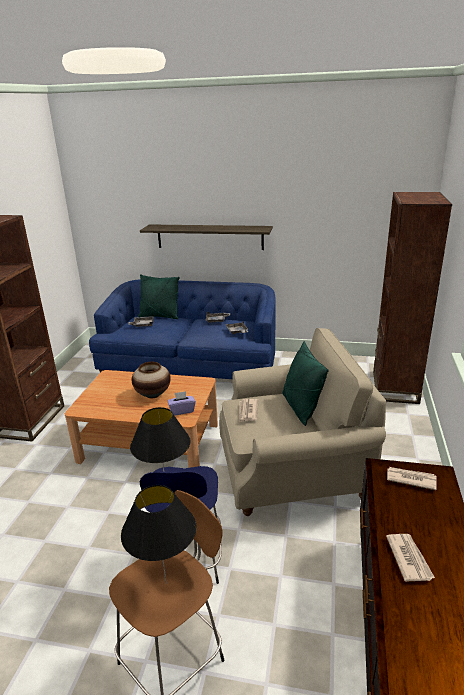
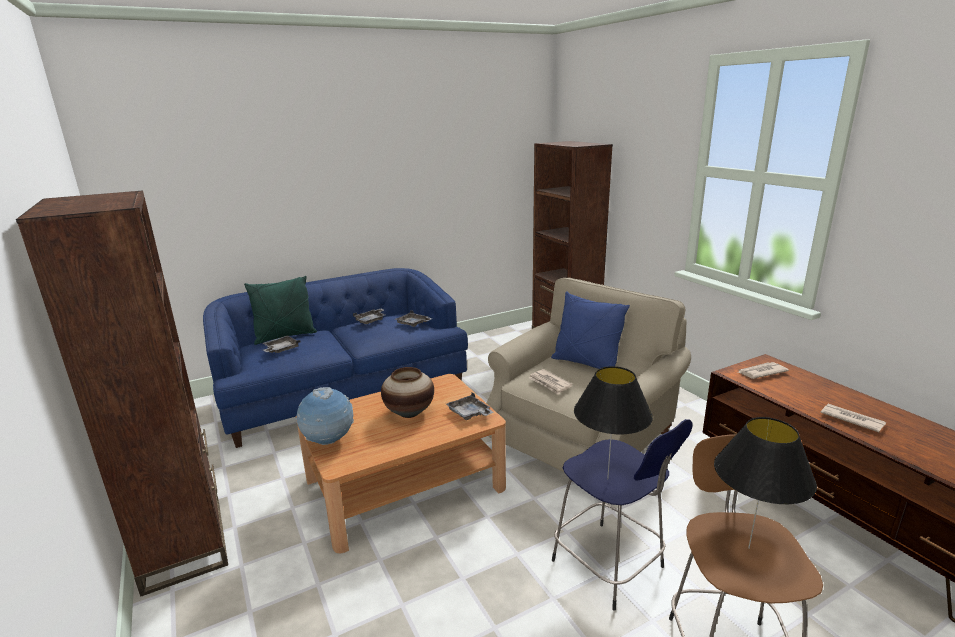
camera: 40 degrees left, 5 degrees down
(94, 393) = (329, 441): none -> globe
(182, 410) = (469, 413): purple tissue box -> grey tray
(209, 237) = (326, 219): shelf -> none
(300, 408) = (586, 363): green pillow -> blue pillow

